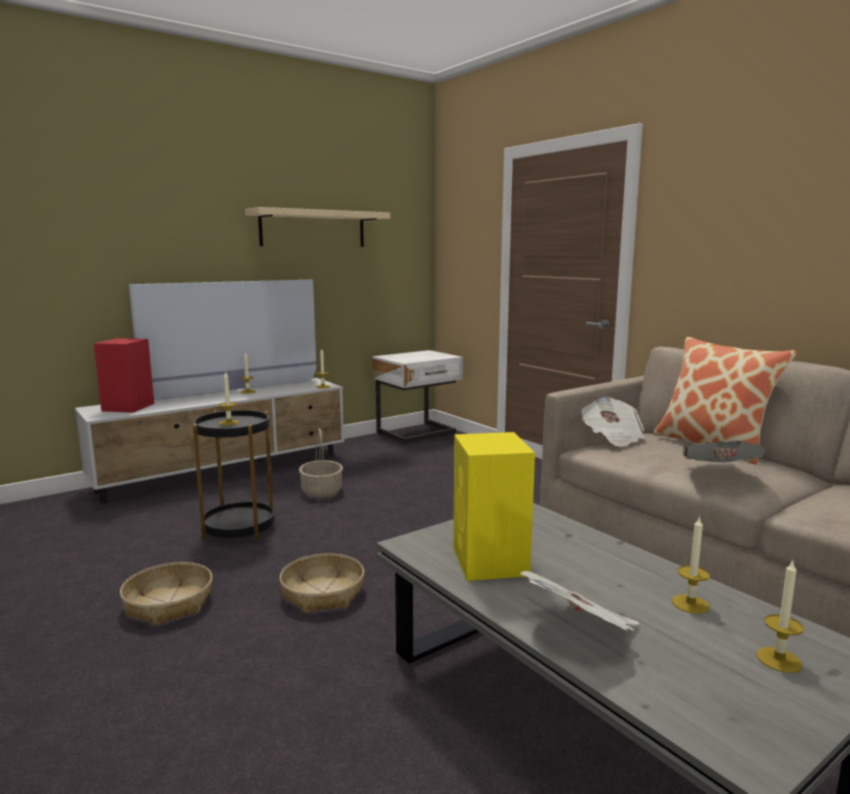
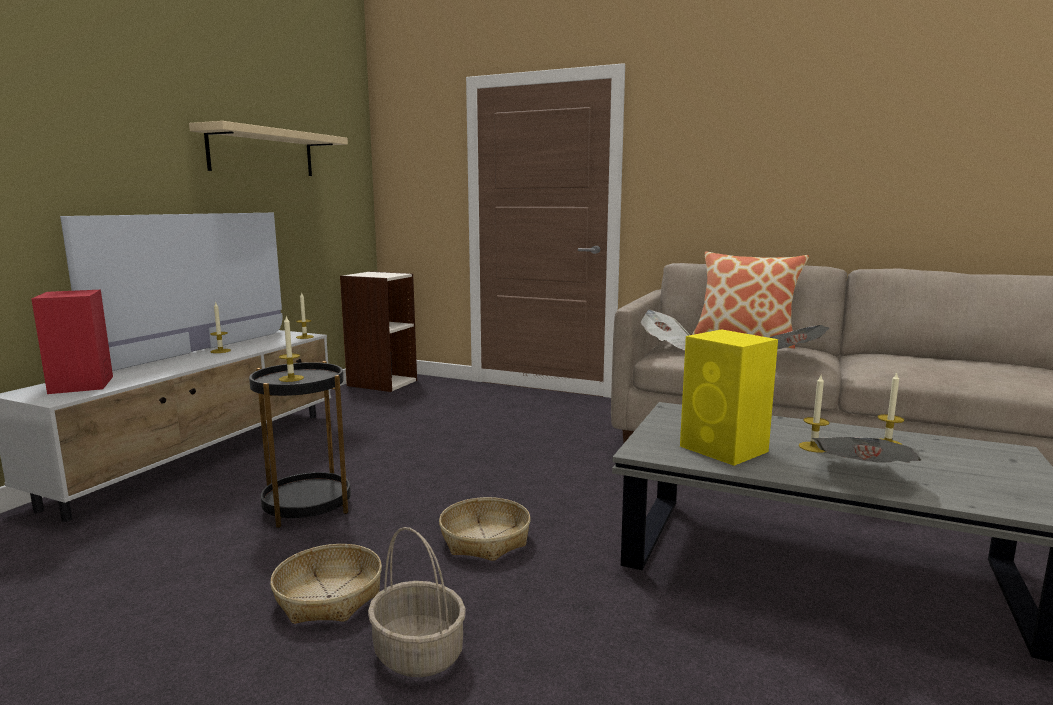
camera: 30 degrees left, 0 degrees up
(321, 491) = (351, 452): basket -> basket (417, 653)
(418, 434) = (381, 383): white nightstand -> bookcase
(779, 659) = (981, 461): candle -> candle (813, 447)

